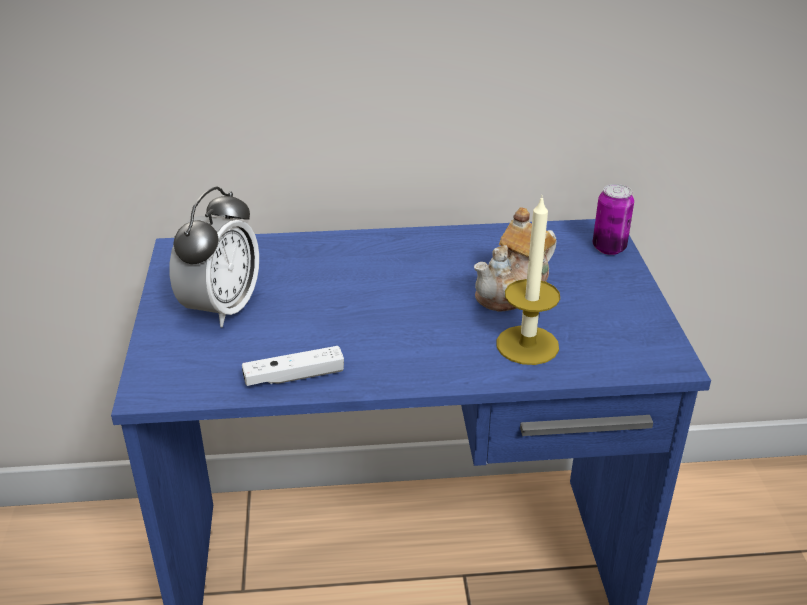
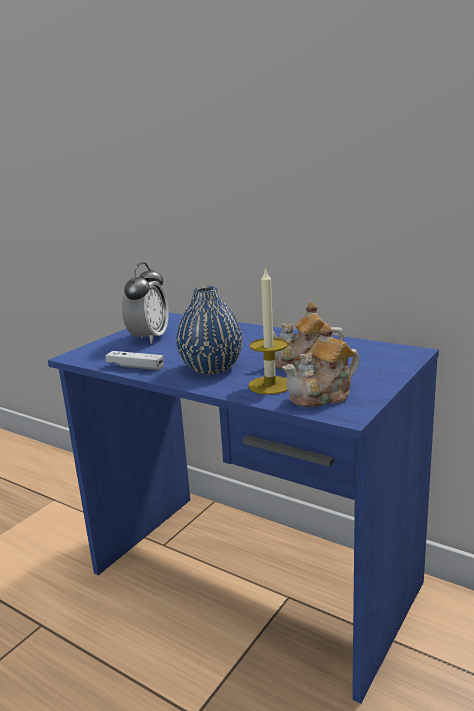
camera: 40 degrees right, 15 degrees down
(222, 308) = (149, 338): alarm clock -> alarm clock turned 45 degrees counterclockwise
(409, 340) = (211, 368): none -> blue vase
(608, 341) = (323, 396): none -> teapot
(609, 248) = (403, 359): can -> none

